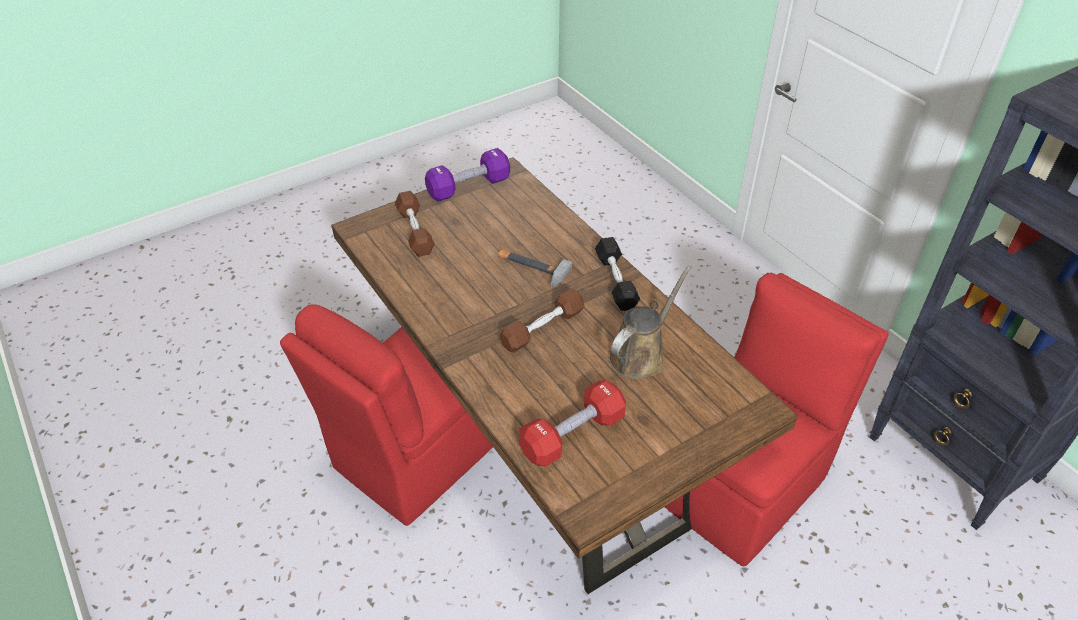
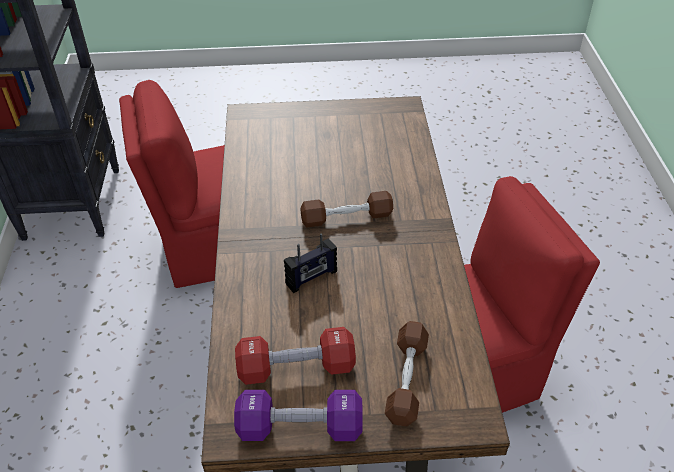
camera: 150 degrees left, 0 degrees up
(531, 267) = (312, 278): hammer -> radio
(572, 435) = (382, 142): red dumbbell -> red dumbbell (296, 368)
(616, 281) = (248, 232): black dumbbell -> none
(640, 355) = (288, 170): brown watering can -> none

